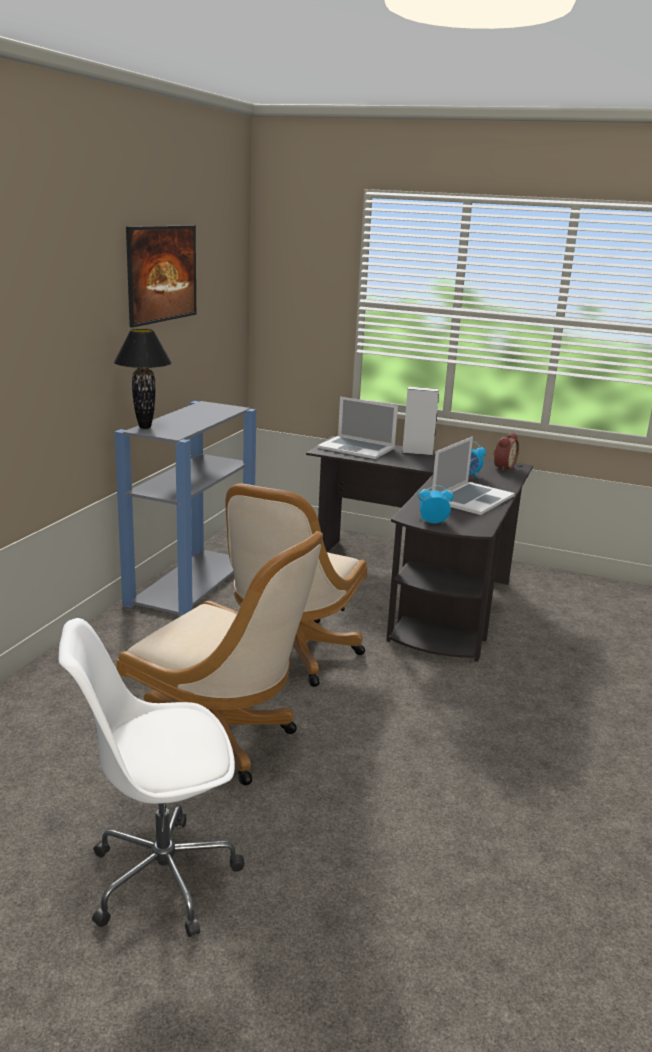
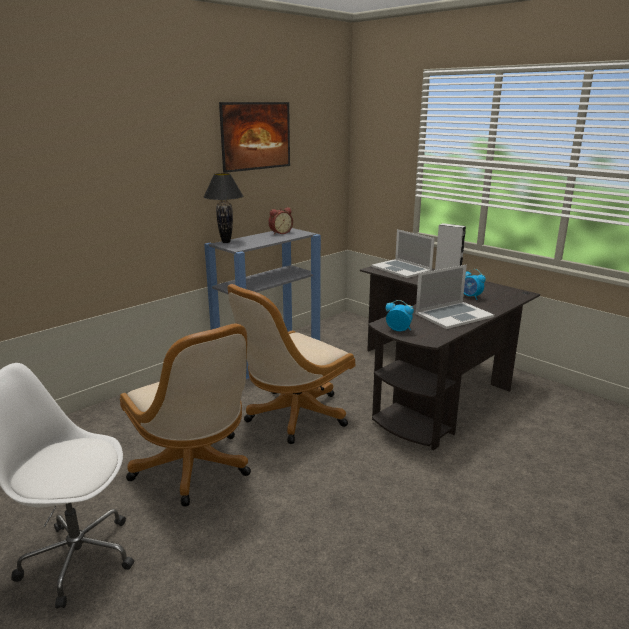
camera: 25 degrees right, 0 degrees up
(502, 467) = (509, 293): alarm clock -> alarm clock (280, 233)

